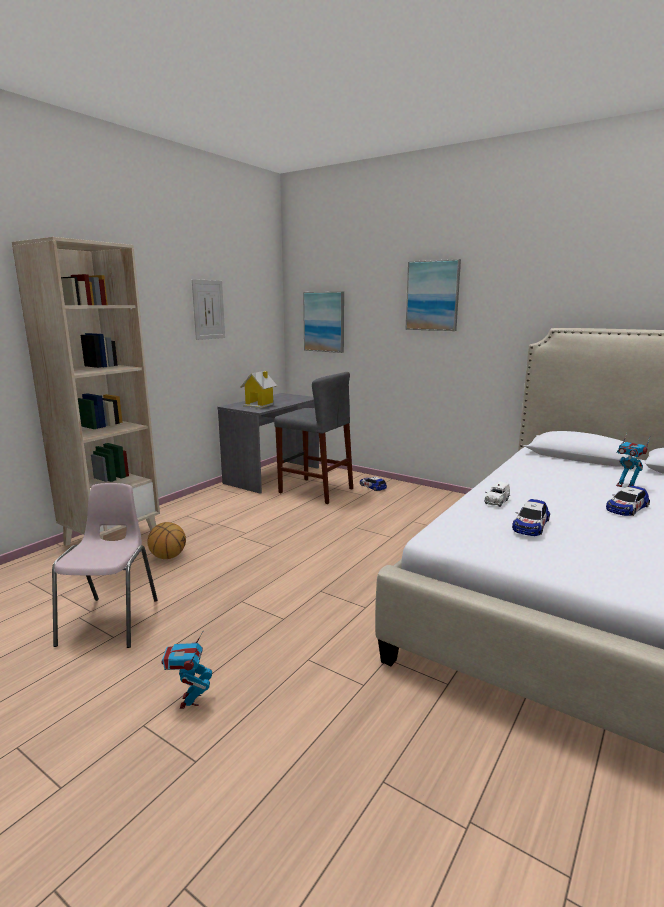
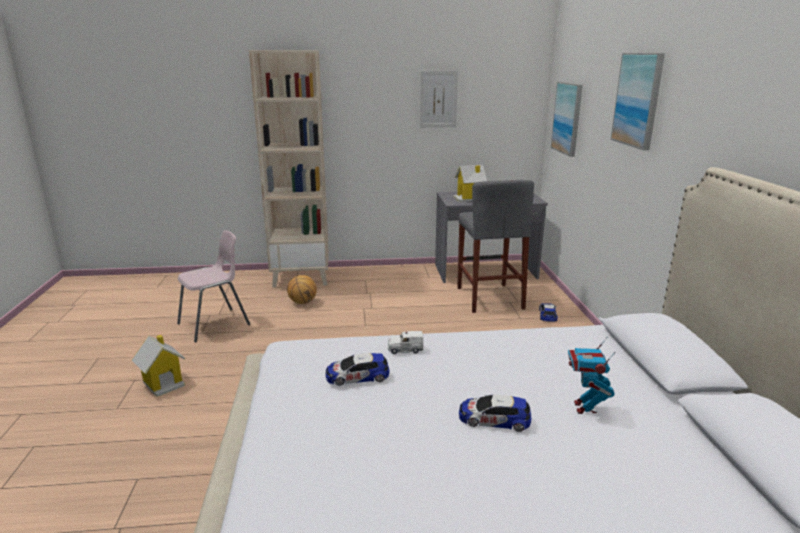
camera: 50 degrees right, 5 degrees up
(190, 701) = (163, 383): toy robot -> toy house

